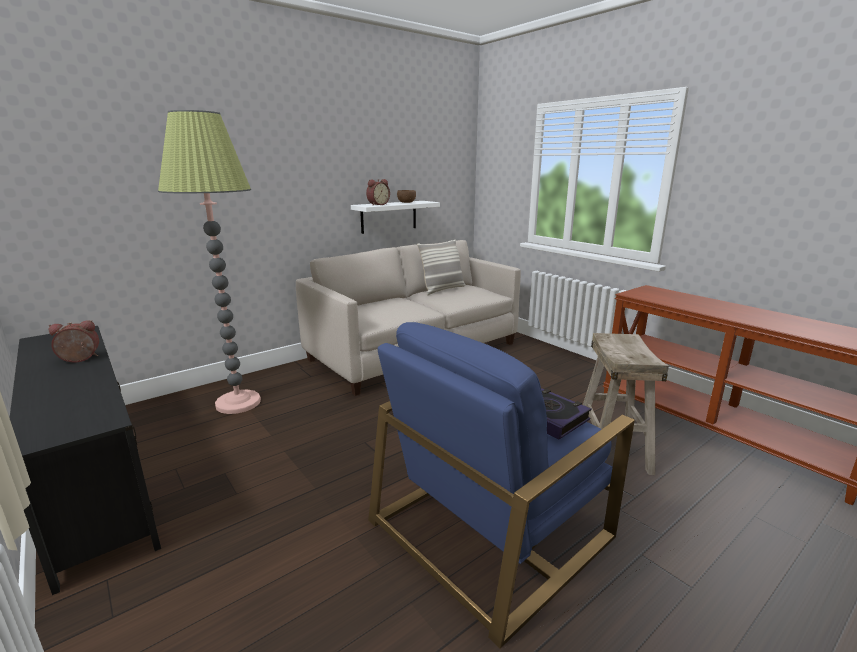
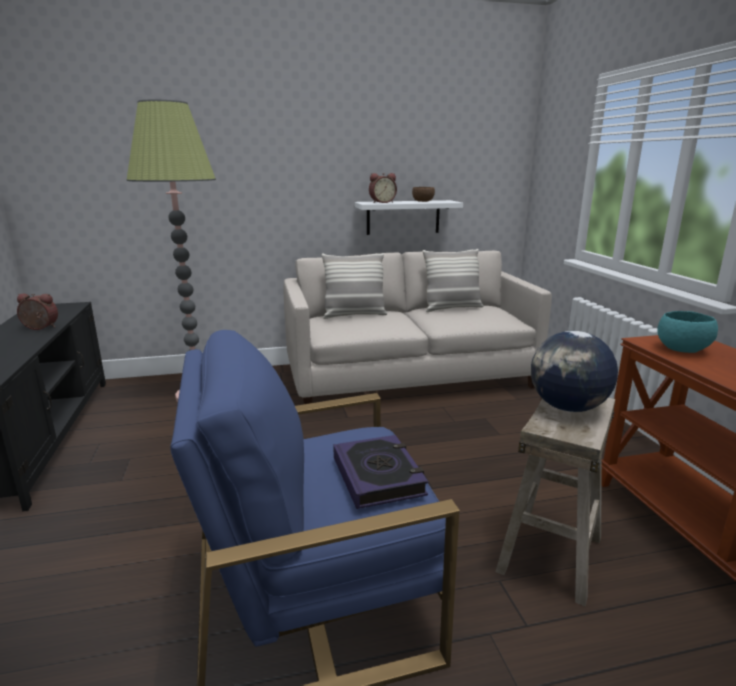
camera: 25 degrees right, 0 degrees up
(373, 305) = (354, 315): none -> pillow
(620, 344) = (568, 408): none -> globe
(656, 296) = (681, 350): none -> turquoise bowl

